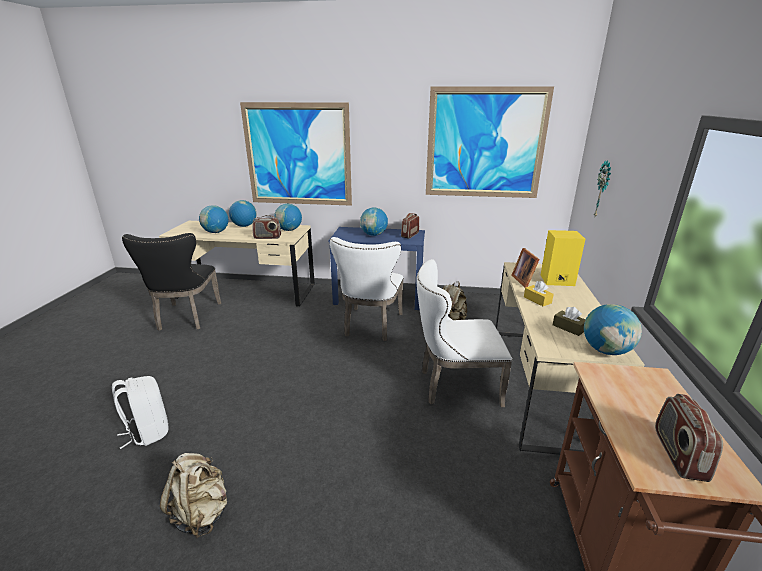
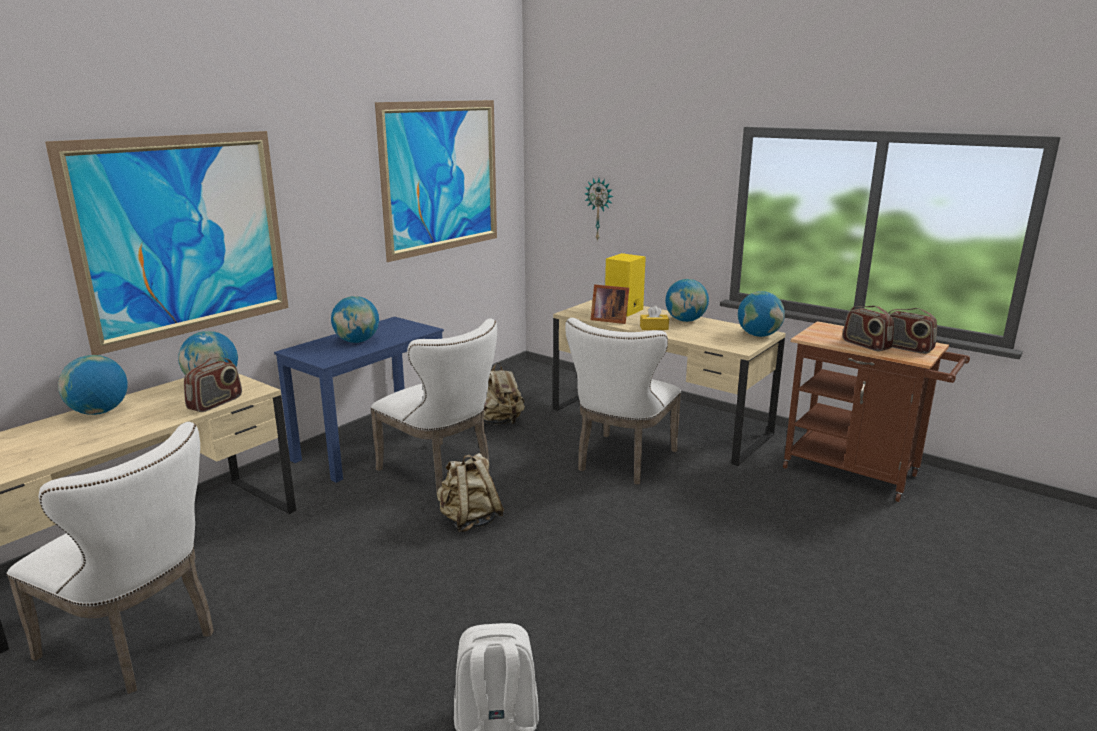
camera: 60 degrees left, 5 degrees down
(187, 318) = (138, 644): black chair -> white chair
(202, 513) = (707, 683): beige backpack -> beige backpack (469, 521)
(216, 232) = (78, 440): globe -> globe (685, 320)
(410, 235) = (397, 326): radio -> radio (865, 345)
(568, 328) = (714, 334): brown tissue box -> none

